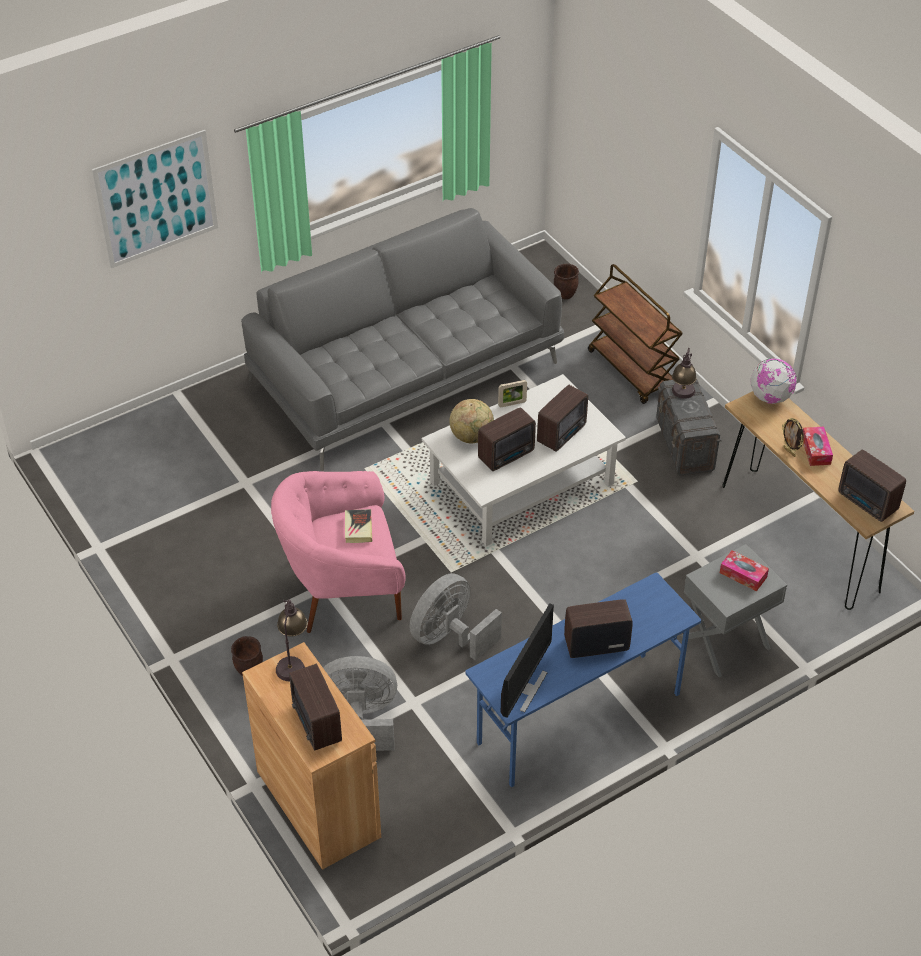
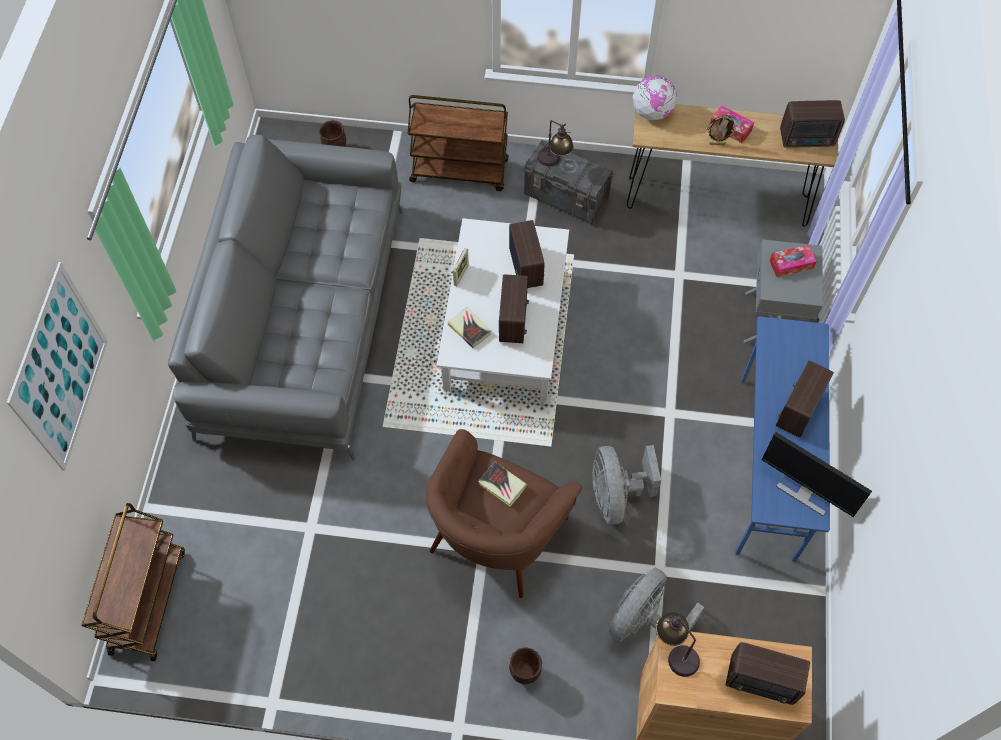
camera: 50 degrees left, 15 degrees up
(111, 438) = (147, 600): none -> brown cart
(344, 586) = (497, 534): pink armchair -> brown armchair
(471, 436) = (469, 329): globe -> book
(525, 689) = (804, 492): monitor -> monitor turned 150 degrees clockwise

